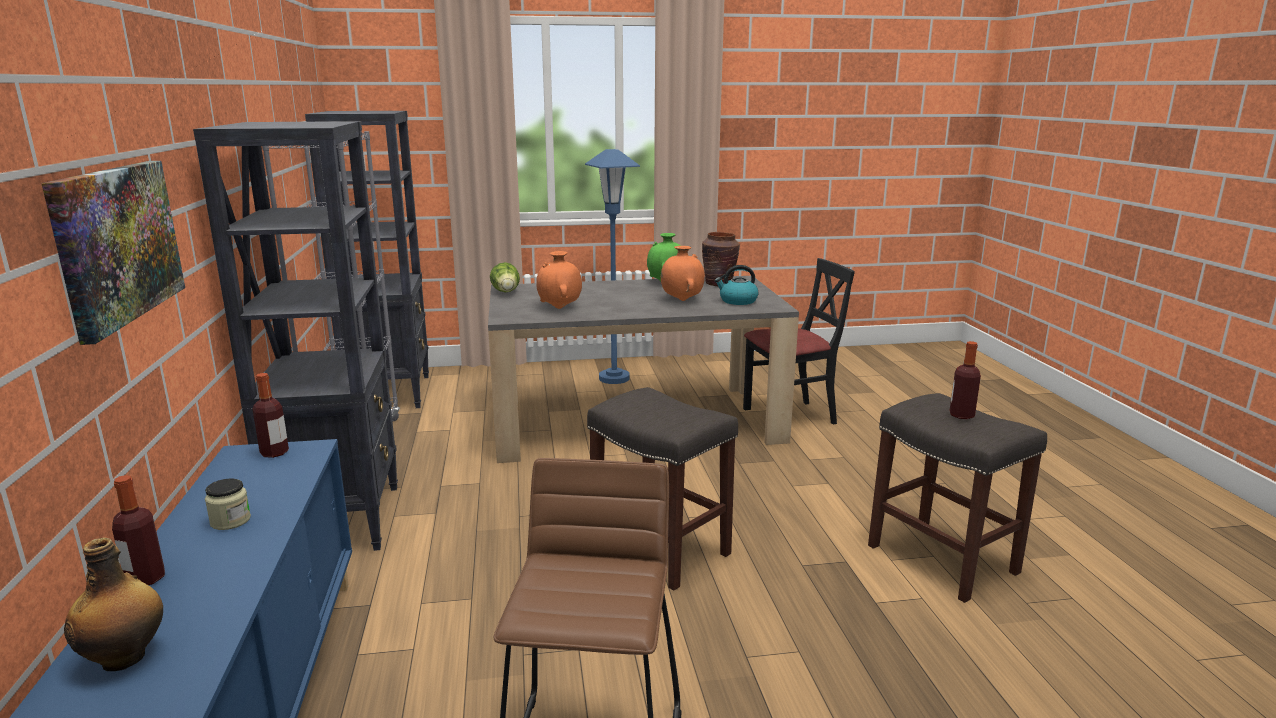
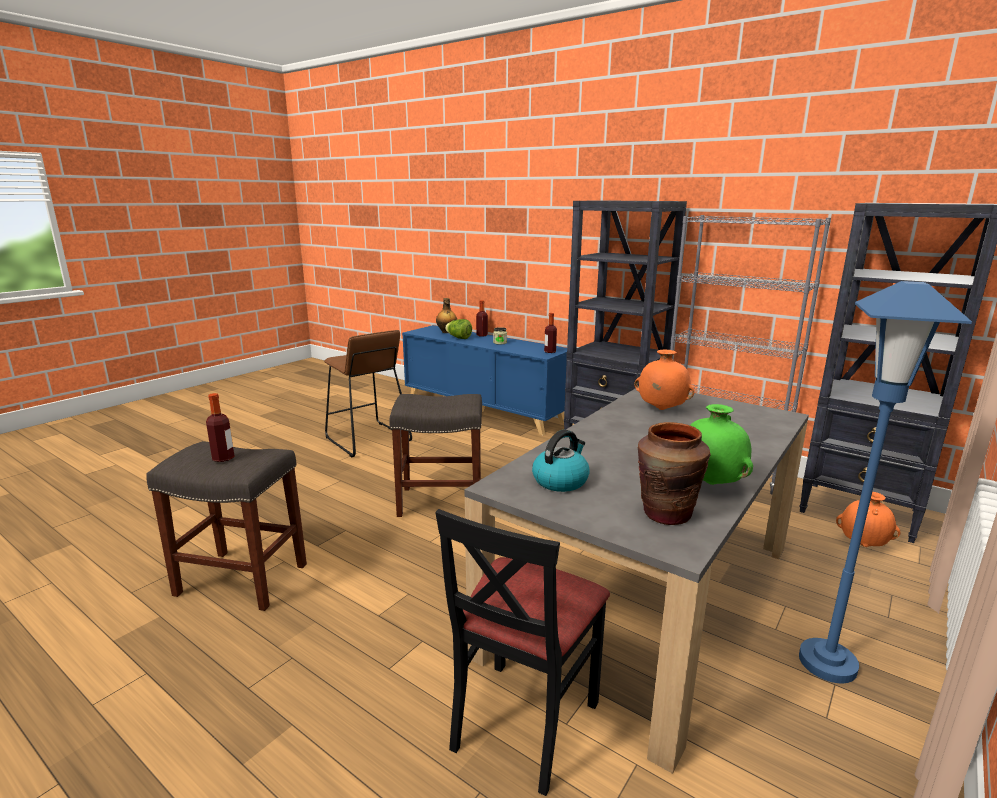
camera: 135 degrees right, 0 degrees up
(117, 243) = (532, 237): picture -> none
(506, 292) = (756, 410): lettuce -> lettuce (458, 338)
(682, 300) = (611, 458): orange vase -> orange vase (863, 545)

